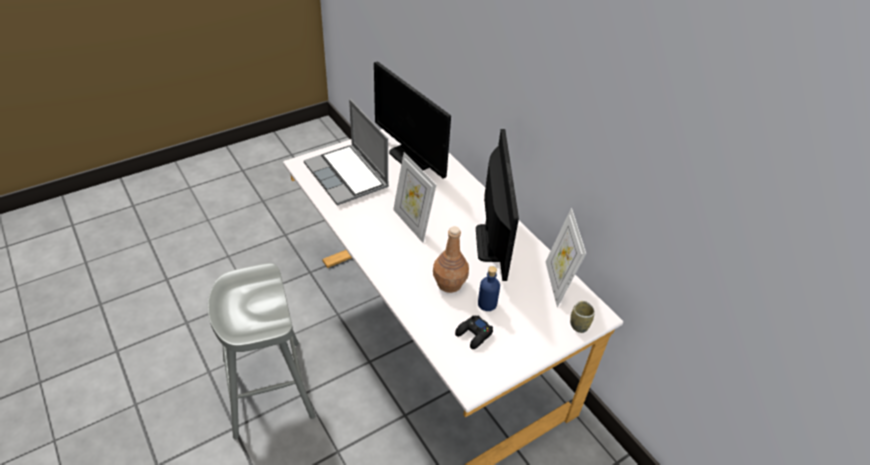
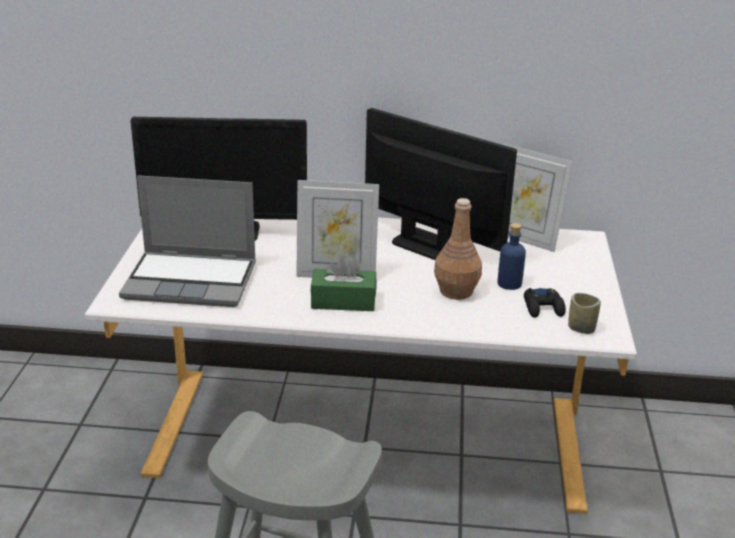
camera: 50 degrees left, 15 degrees down
(386, 242) = (343, 301): none -> green tissue box
(579, 325) = (588, 252): cup -> cup (581, 328)

